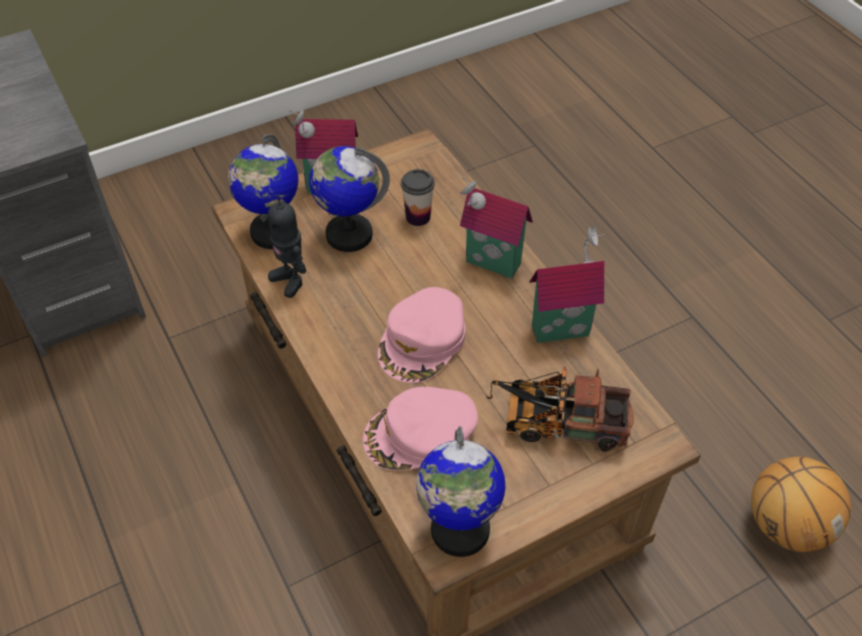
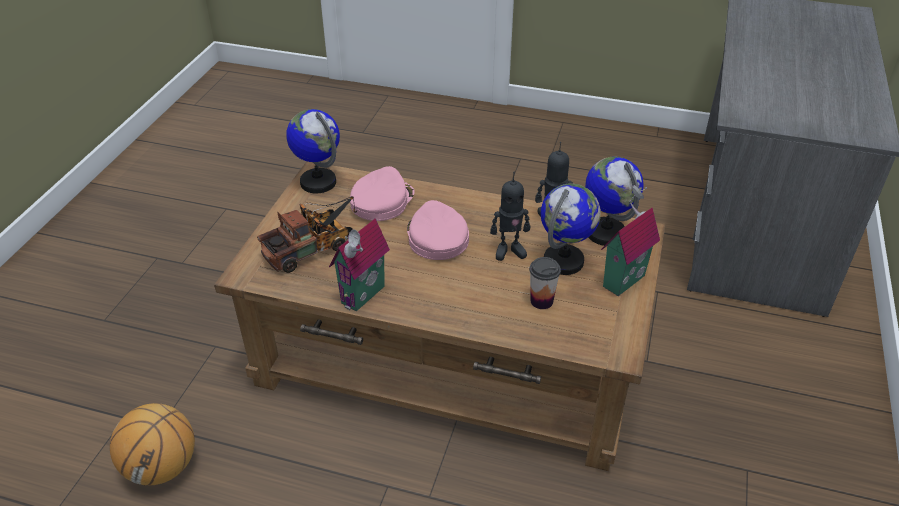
camera: 135 degrees right, 10 degrees down
(378, 277) = (509, 251): none -> toy robot
(491, 265) = (453, 304): toy house -> none

